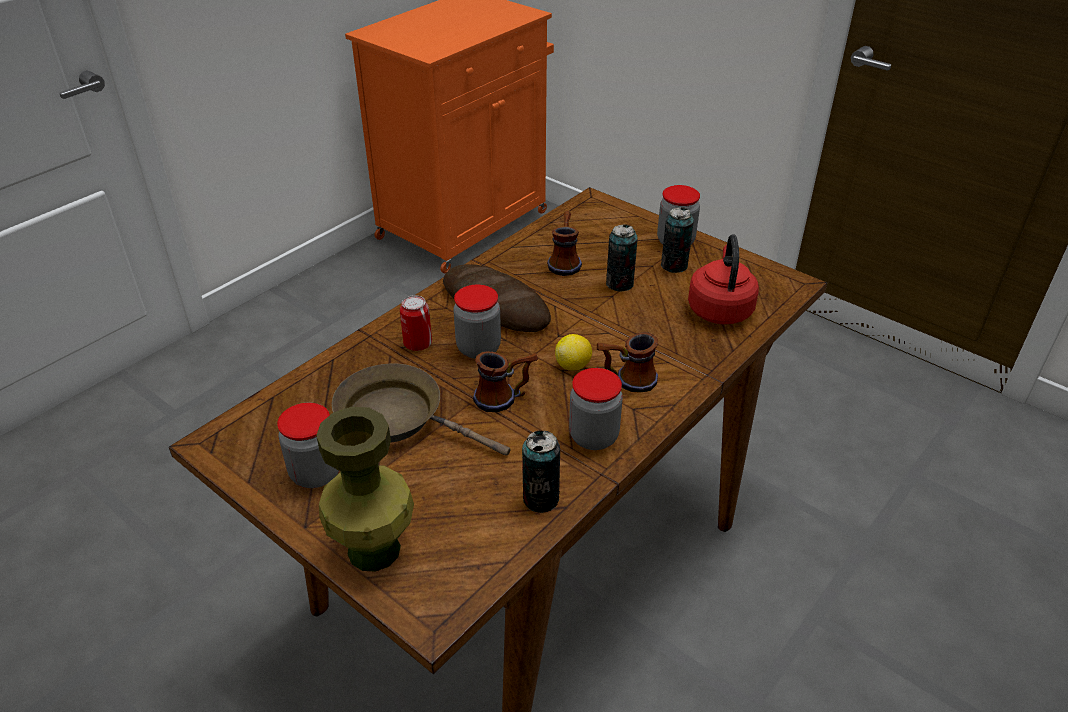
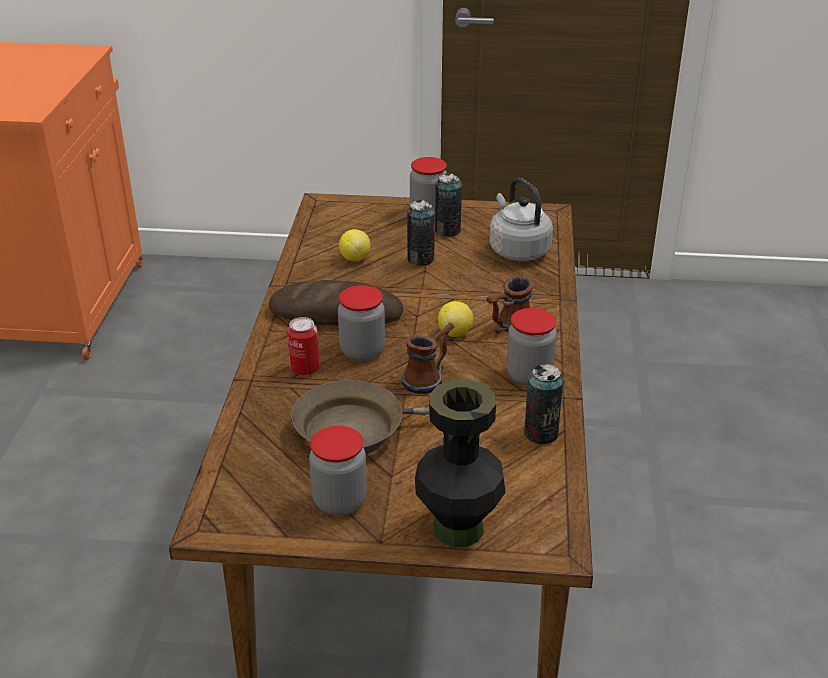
camera: 35 degrees left, 5 degrees down
(375, 550) = (459, 528): green vase -> black vase
(565, 261) = (355, 258): mug -> lemon
(720, 309) = (517, 250): red kettle -> grey kettle

